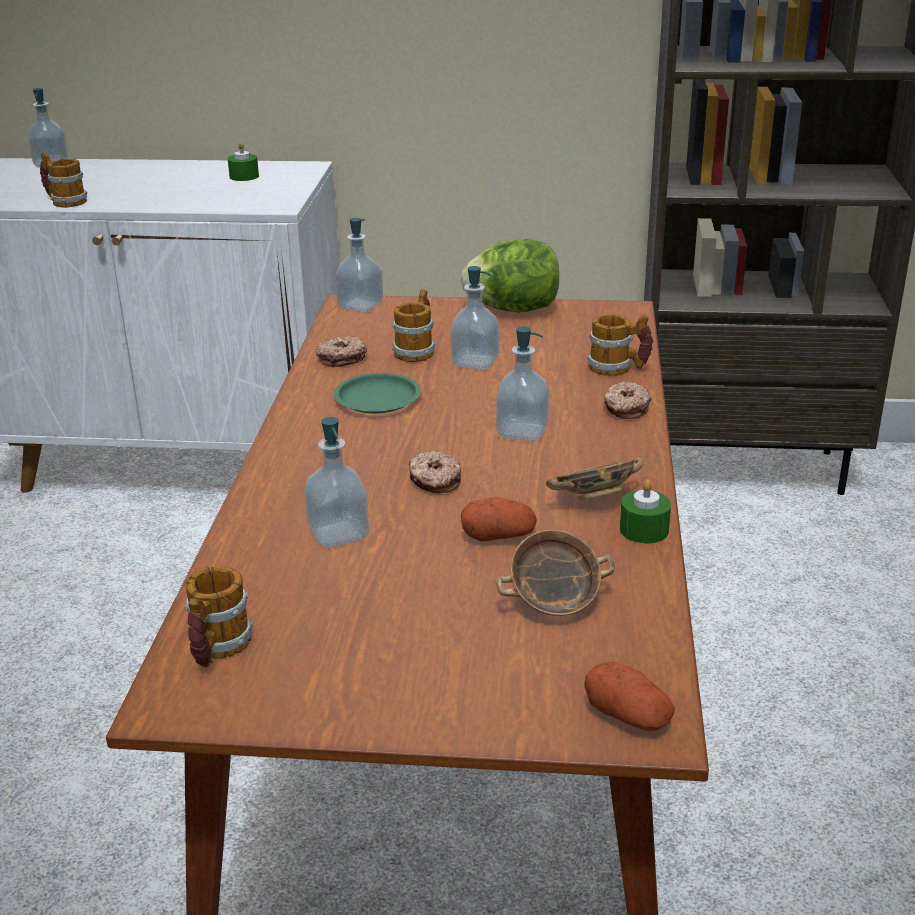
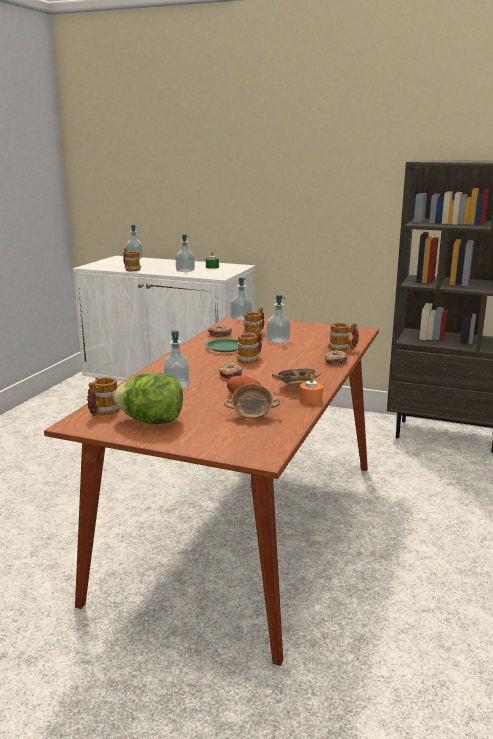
camera: 15 degrees right, 10 degrees down
(450, 425) = (250, 359): none -> mug
(514, 309) = (310, 326): lettuce -> lettuce (151, 421)
(522, 431) = (281, 364): soap dispenser -> soap dispenser (185, 271)
(628, 715) = (255, 452): potato -> none
(644, 530) = (310, 399): green candle -> orange candle

